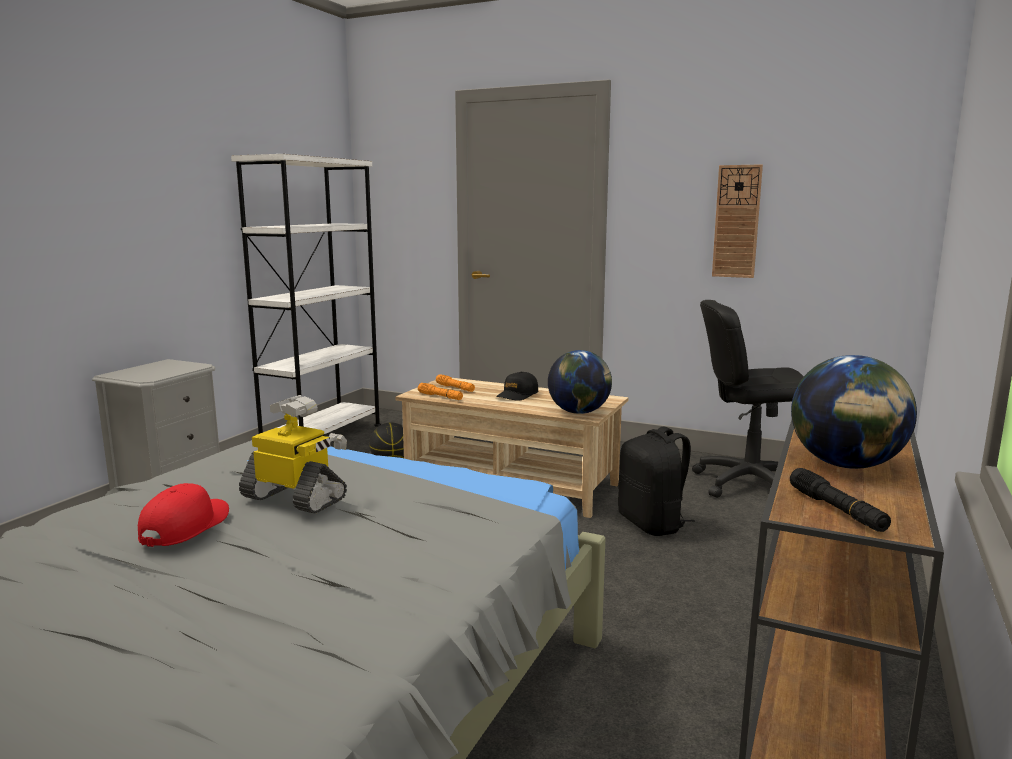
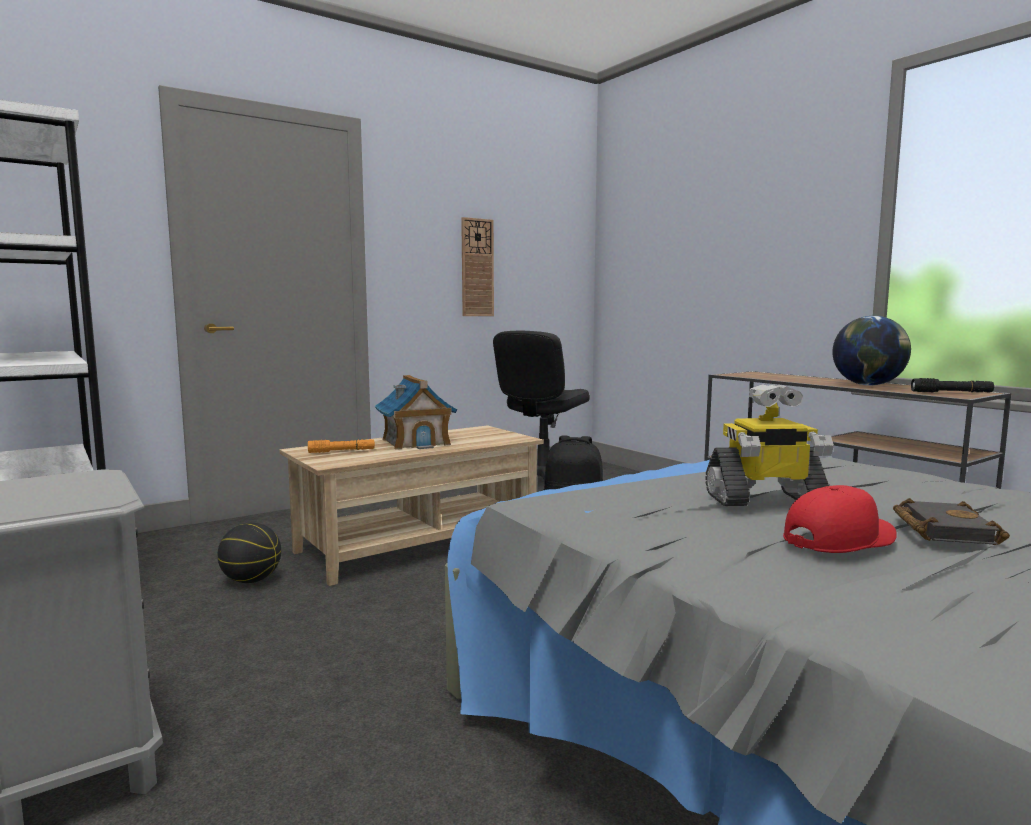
camera: 60 degrees left, 5 degrees down
(185, 526) = (839, 539): red cap -> red cap turned 105 degrees clockwise
(227, 559) = (941, 529): none -> black book
(296, 498) = (765, 499): toy robot -> toy robot turned 150 degrees counterclockwise
(440, 397) = (362, 459): orange flashlight -> none
(517, 395) = (416, 442): black cap -> toy house
(579, 412) = (507, 438): globe -> none

